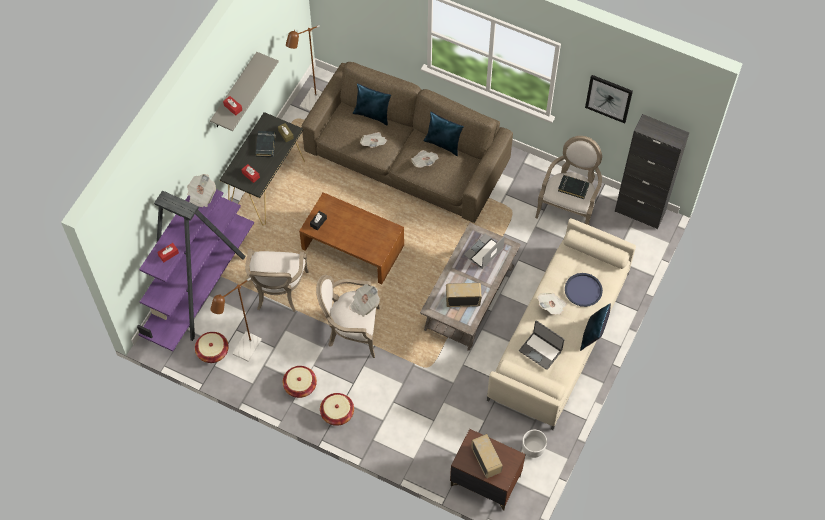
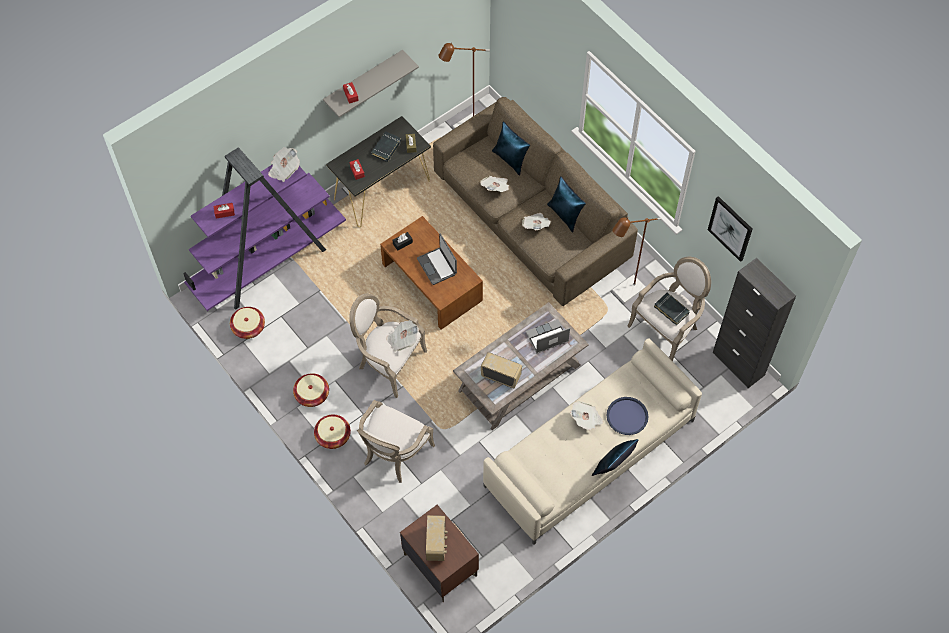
camera: 25 degrees right, 0 degrees up
(244, 351) = (277, 340): brown floor lamp -> brown floor lamp (624, 292)
(278, 292) = (339, 296): armchair -> armchair (393, 454)
(533, 448) = (504, 554): white planter -> none
(540, 350) = (552, 458): laptop -> laptop (437, 266)

